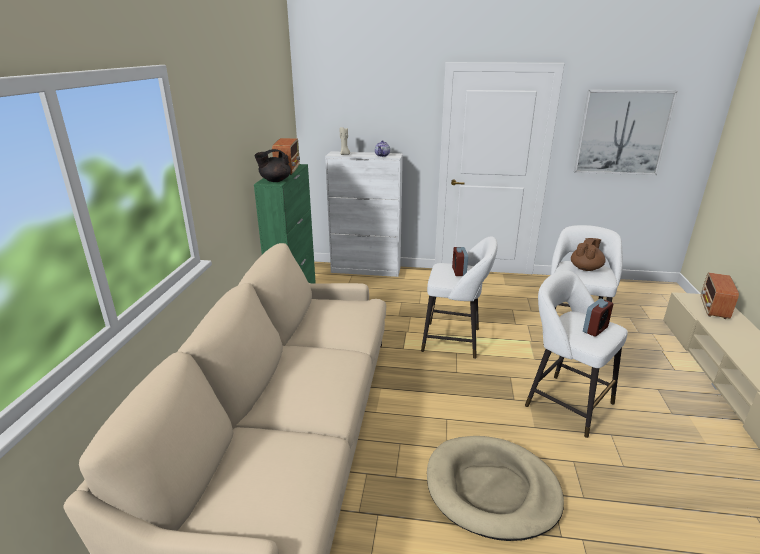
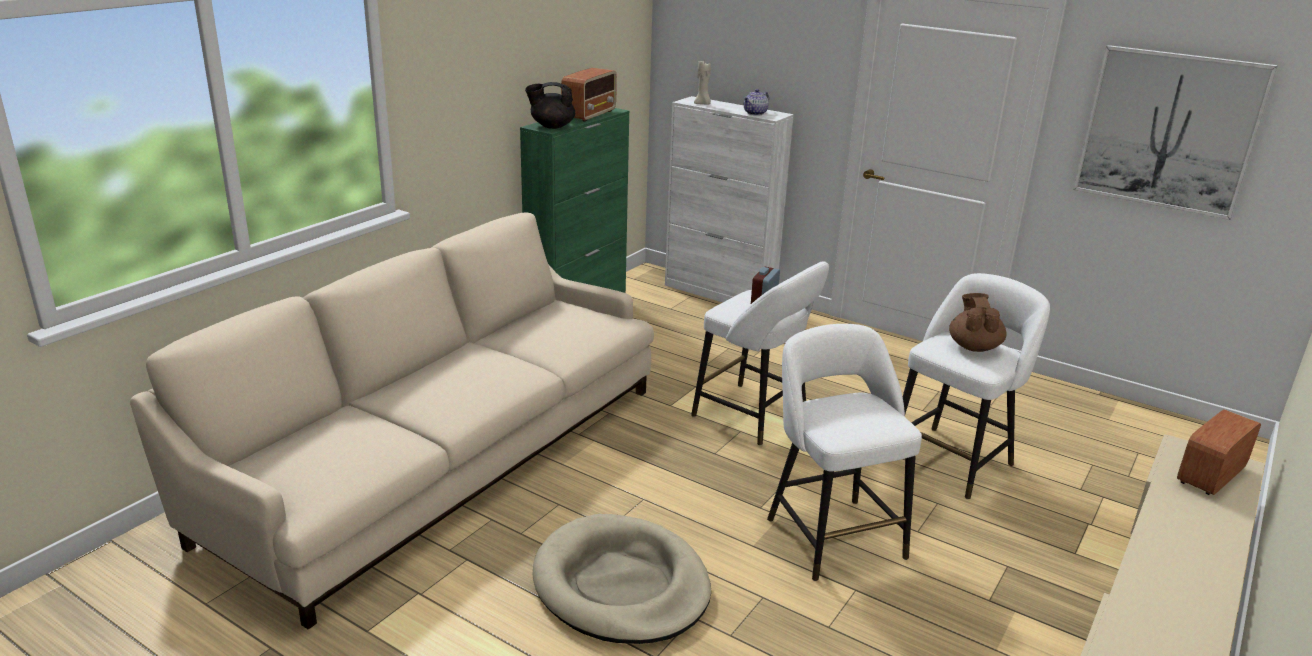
camera: 25 degrees right, 0 degrees up
(586, 268) = (974, 346): brown teapot -> brown teapot turned 60 degrees counterclockwise
(595, 329) = (860, 420): alarm clock -> none

